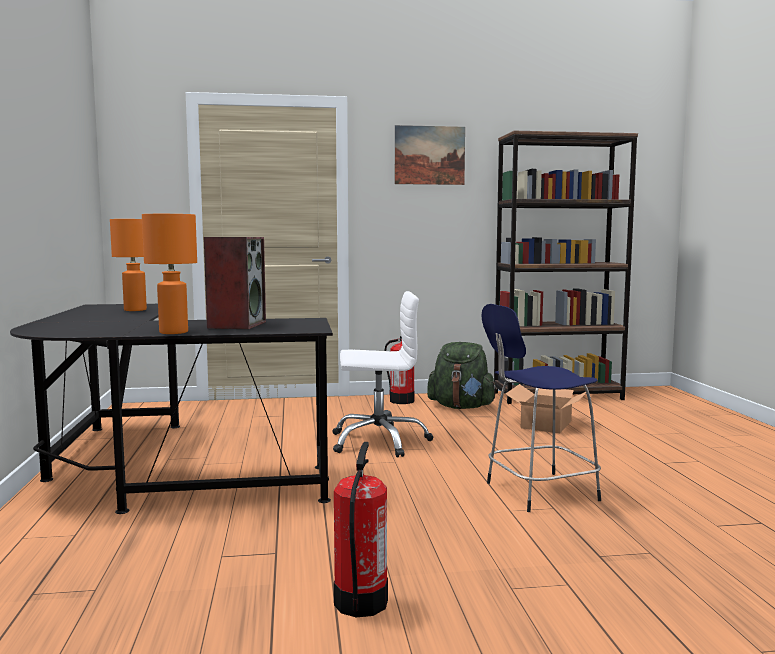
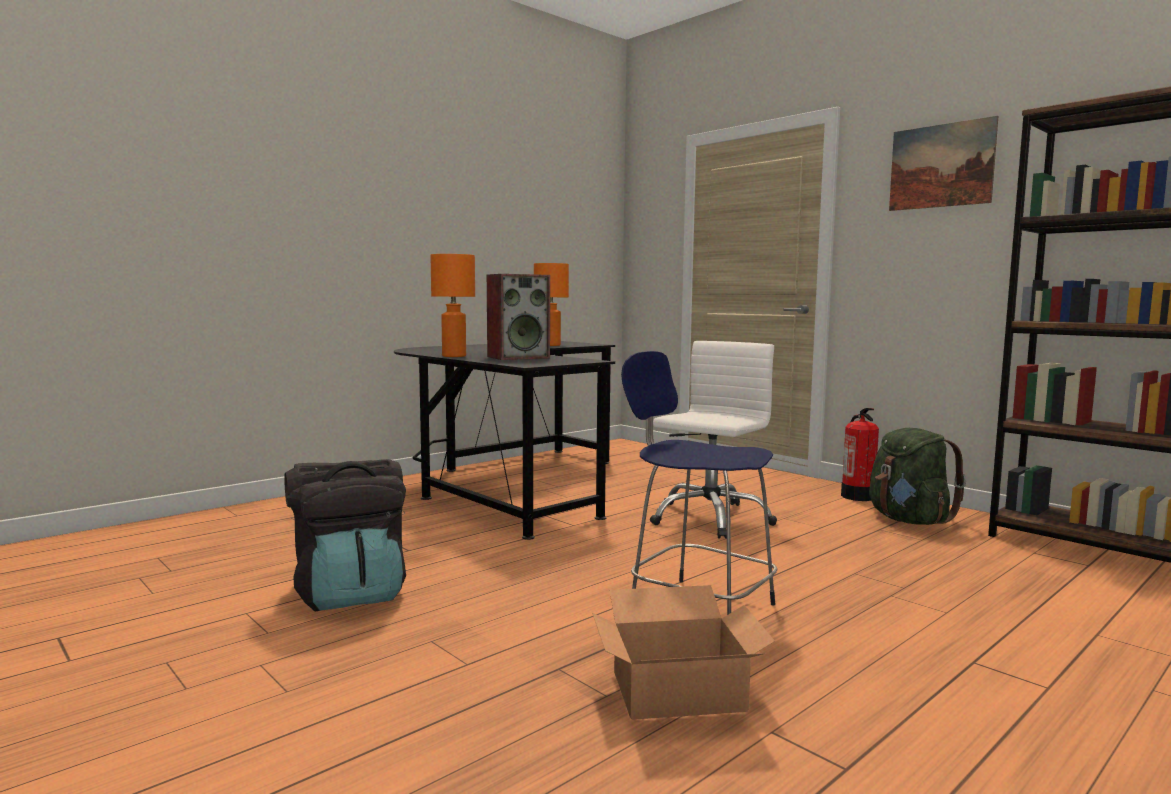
camera: 55 degrees right, 0 degrees up
(360, 603) = (350, 594): fire extinguisher -> black backpack
(379, 441) = (709, 518): white office chair -> white office chair turned 105 degrees counterclockwise
(547, 424) = (959, 568): cardboard box -> cardboard box (679, 692)

